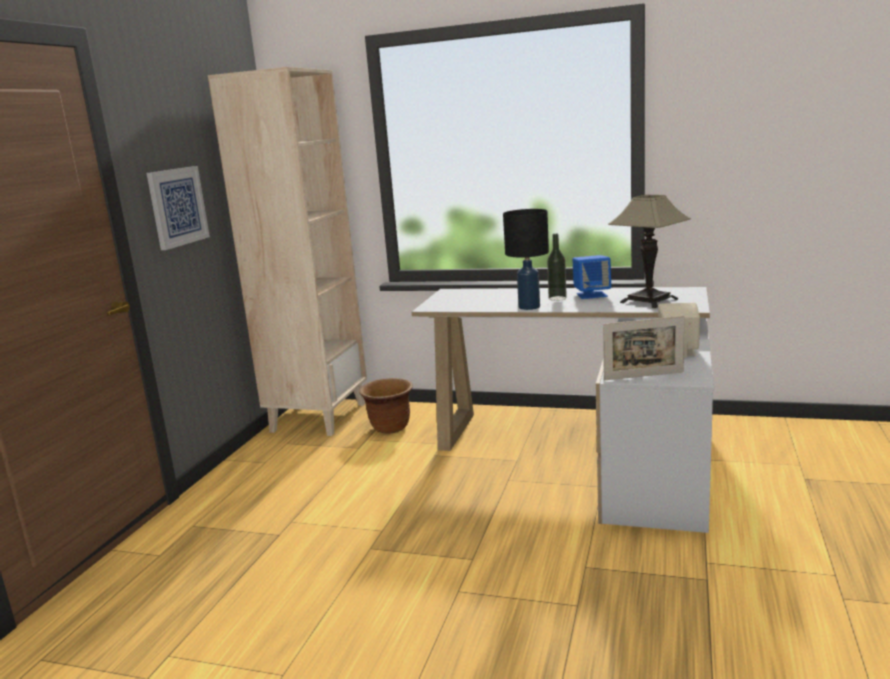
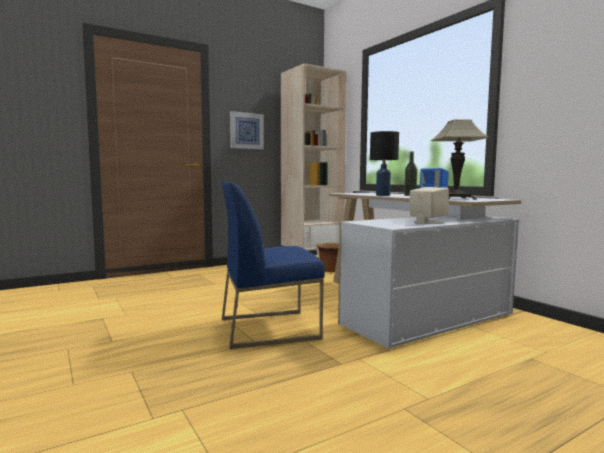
camera: 40 degrees right, 10 degrees down
(539, 574) = (269, 328): none -> blue chair
(643, 376) = (371, 223): picture frame -> none

